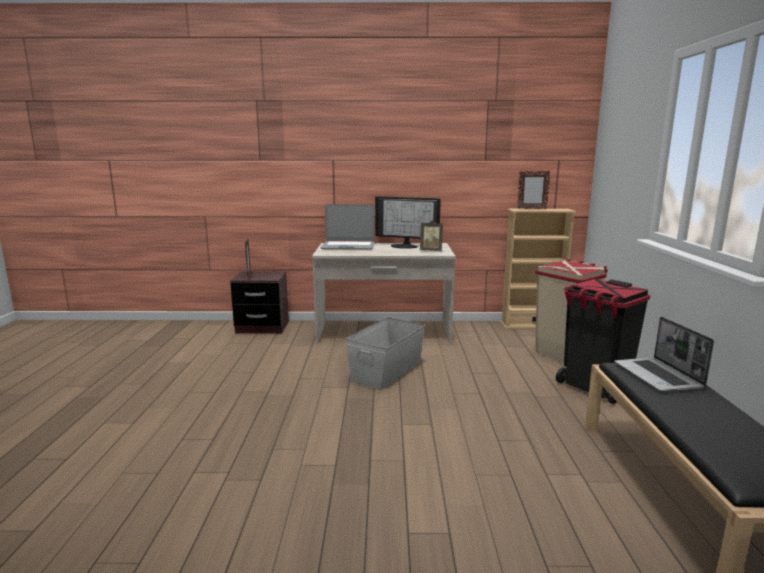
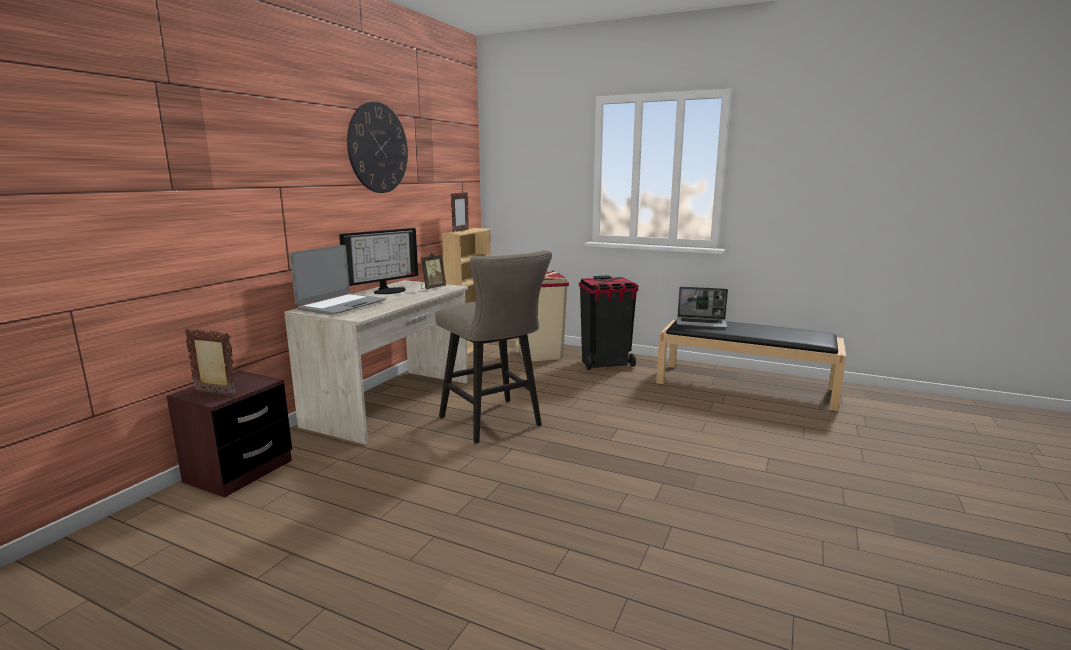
camera: 65 degrees left, 0 degrees up
(385, 371) = (494, 423): grey storage box -> beige stool
(433, 130) = (378, 148): none -> wall clock

